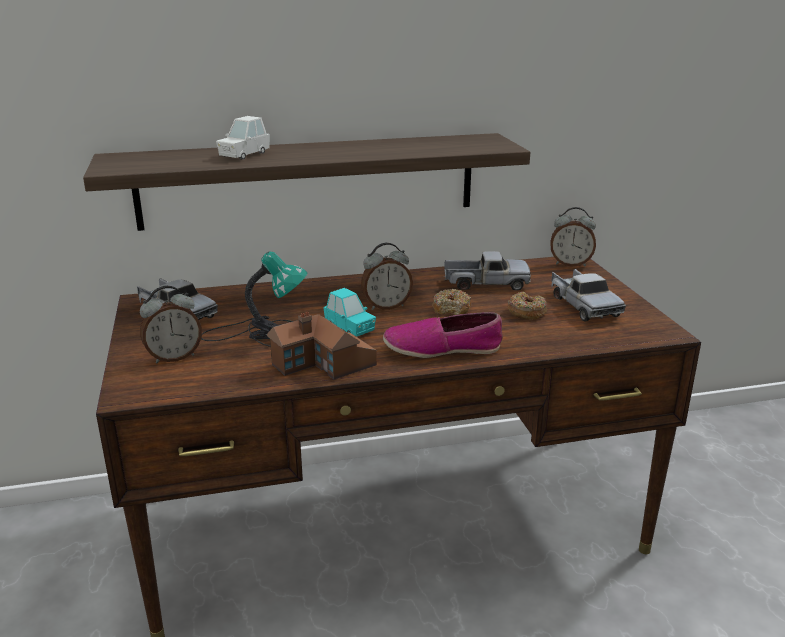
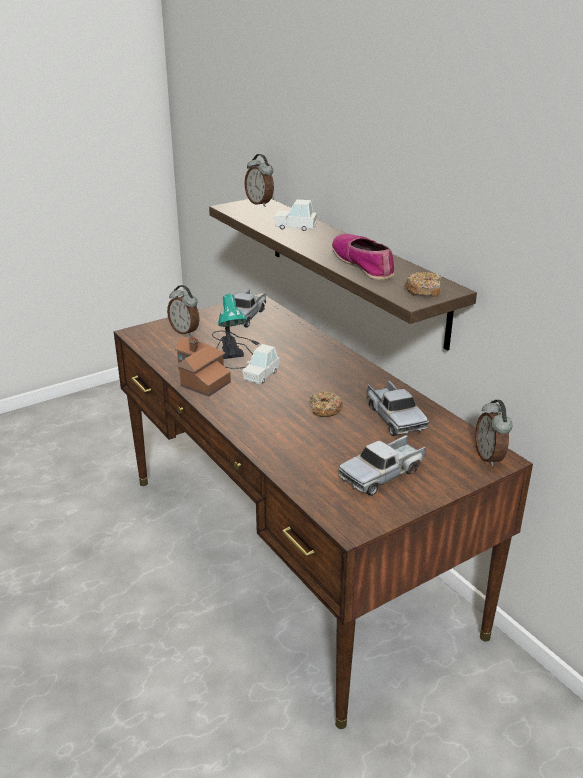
camera: 70 degrees right, 5 degrees up
(349, 328) = (261, 375): turquoise toy car -> white toy car
(386, 306) = (309, 382): alarm clock -> alarm clock (260, 203)
(442, 348) = (249, 417): shoe -> shoe (363, 264)
(526, 312) = (344, 445): donut -> donut (423, 291)

